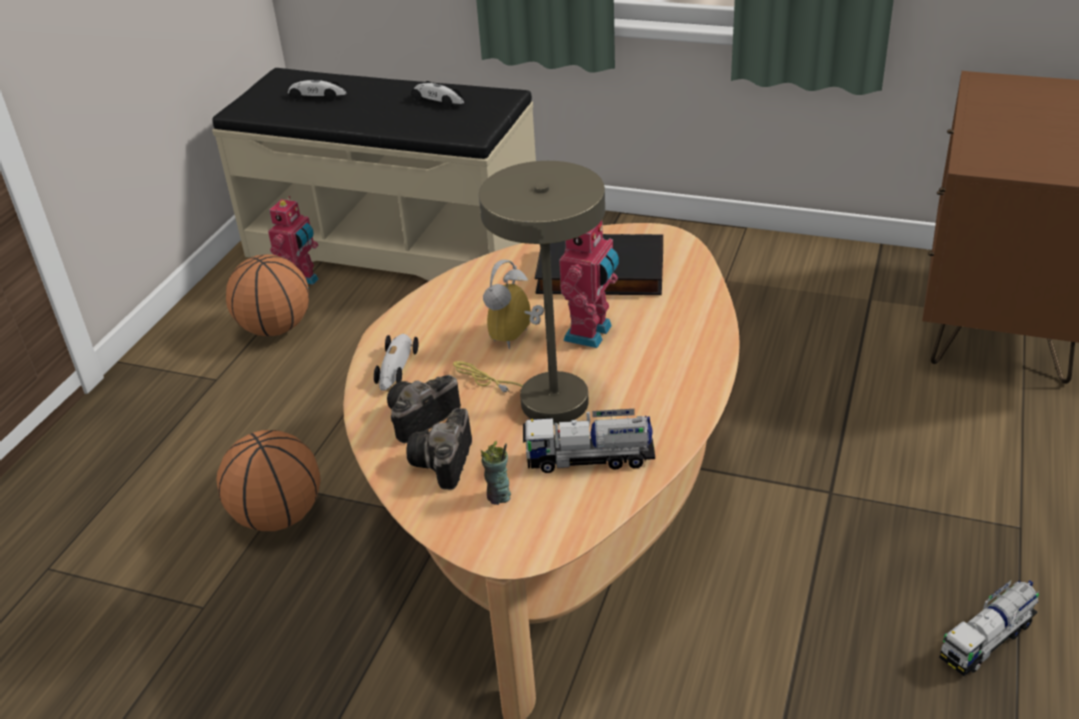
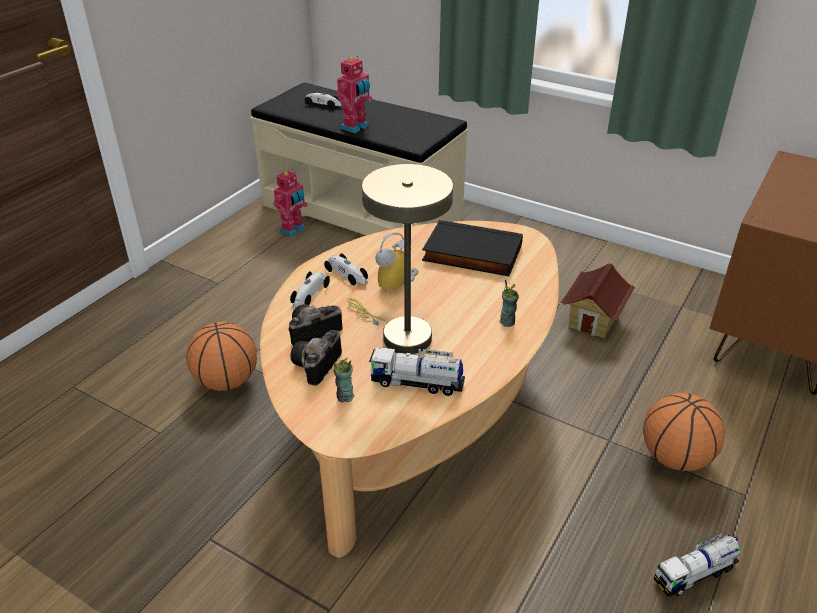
camera: 10 degrees right, 0 degrees up
(275, 328) = (266, 256): basketball -> basketball (675, 457)
(438, 100) = (402, 119): toy car -> toy car (347, 275)
(591, 334) = (450, 295): toy robot -> toy robot (356, 127)
(680, 356) = (507, 322): none -> cup
(761, 338) = (594, 320): none -> toy house

